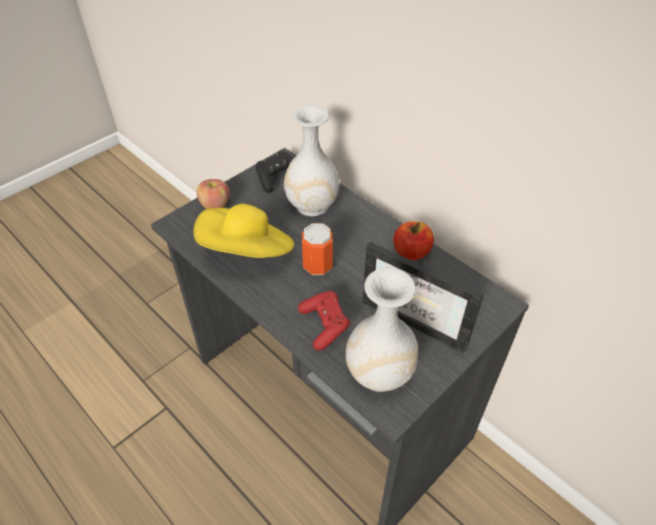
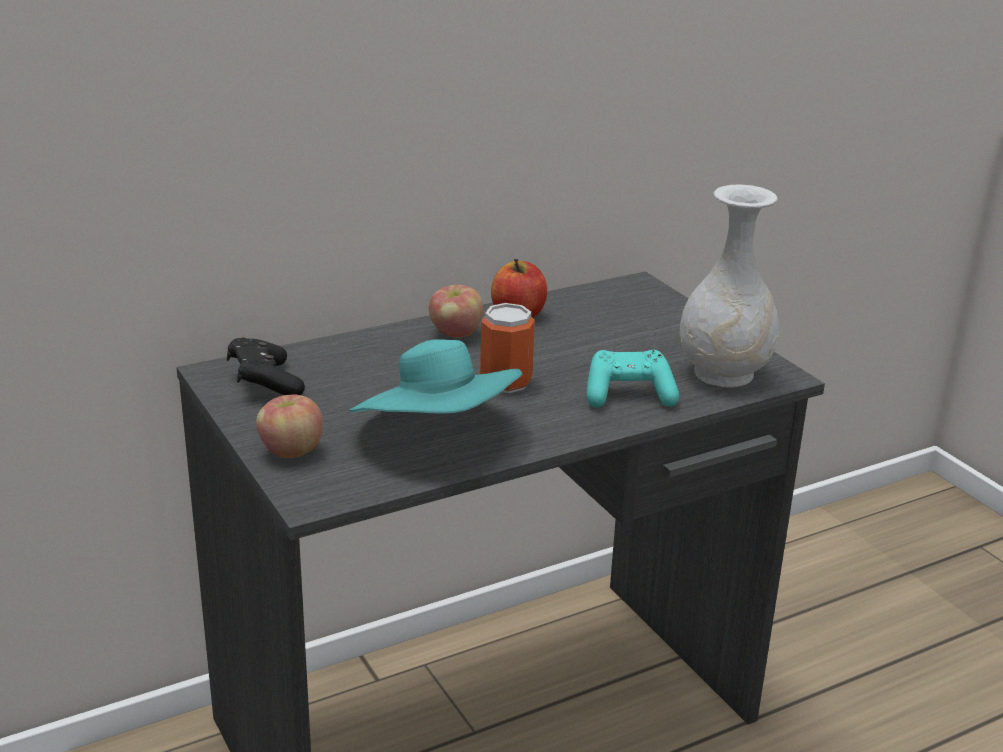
camera: 75 degrees left, 20 degrees down
(248, 251) = (438, 434): yellow hat -> turquoise hat
(311, 205) = (361, 365): white vase -> none
(325, 325) = (628, 395): red game controller -> turquoise game controller
(370, 231) = (456, 333): none -> apple
(420, 318) = (641, 332): picture frame -> none

